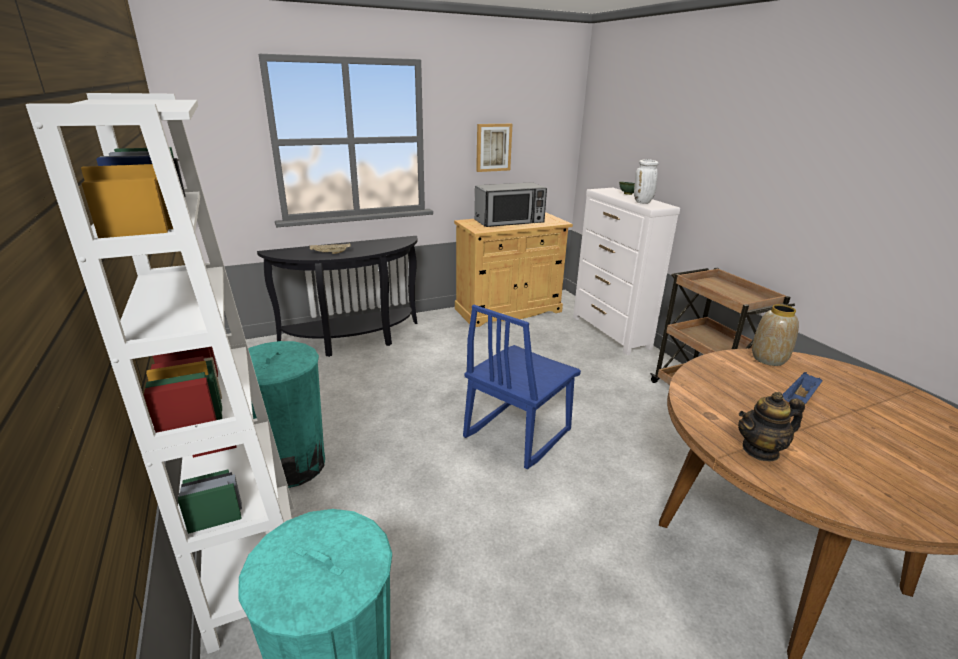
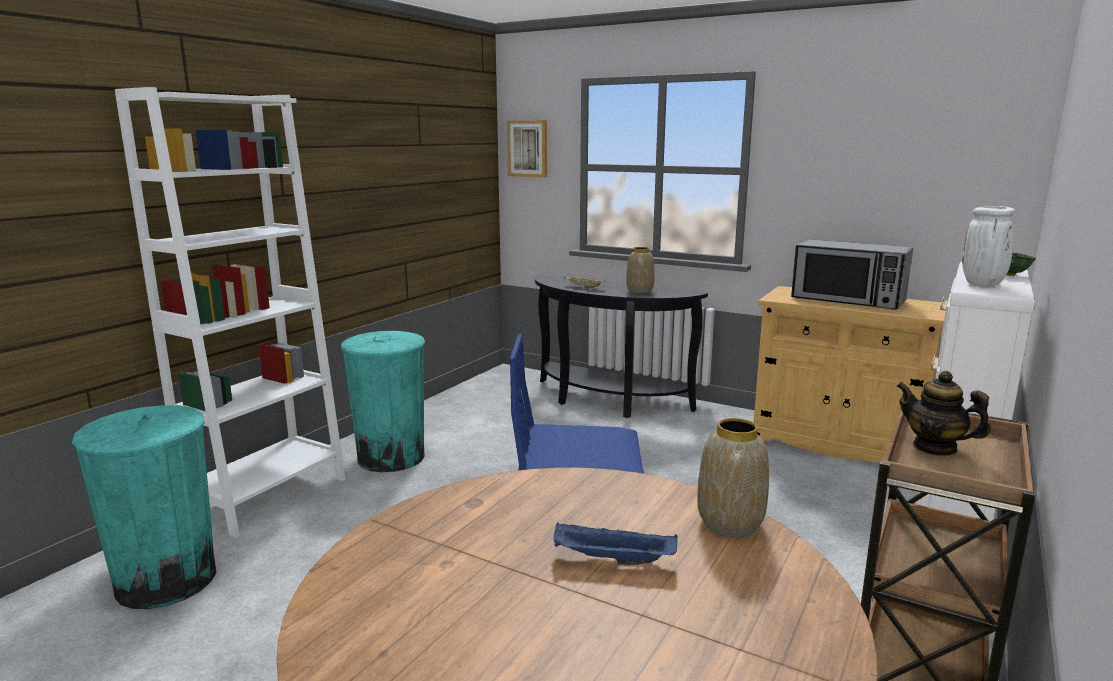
camera: 55 degrees right, 10 degrees down
(376, 245) = (639, 291): none -> vase
(493, 147) = (858, 189): picture -> picture (528, 148)
(760, 450) = (416, 544): teapot -> teapot (934, 447)

